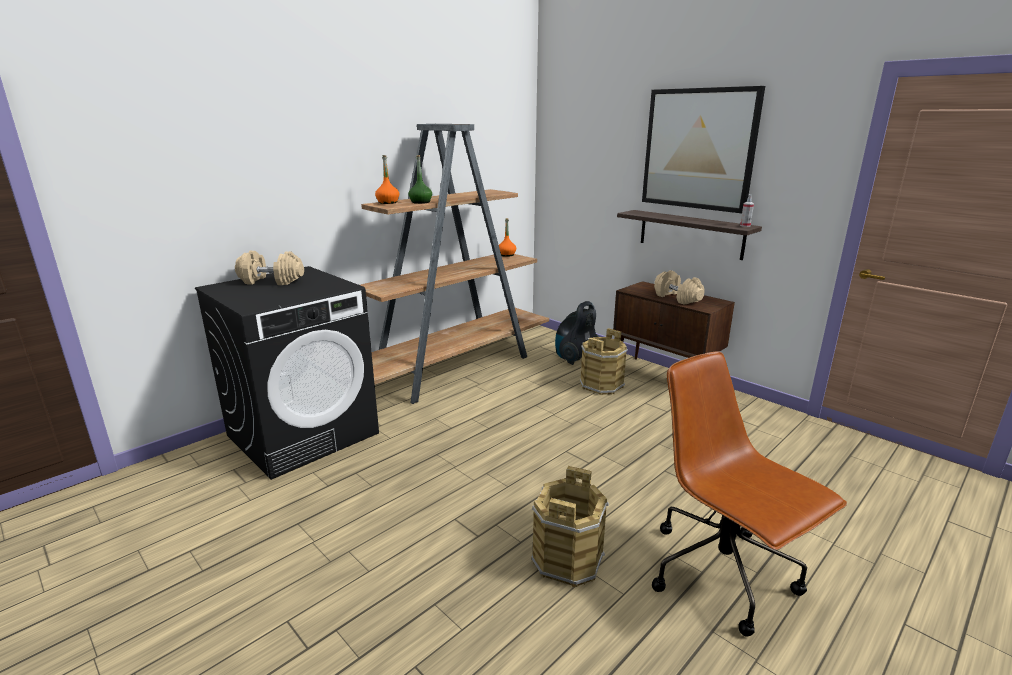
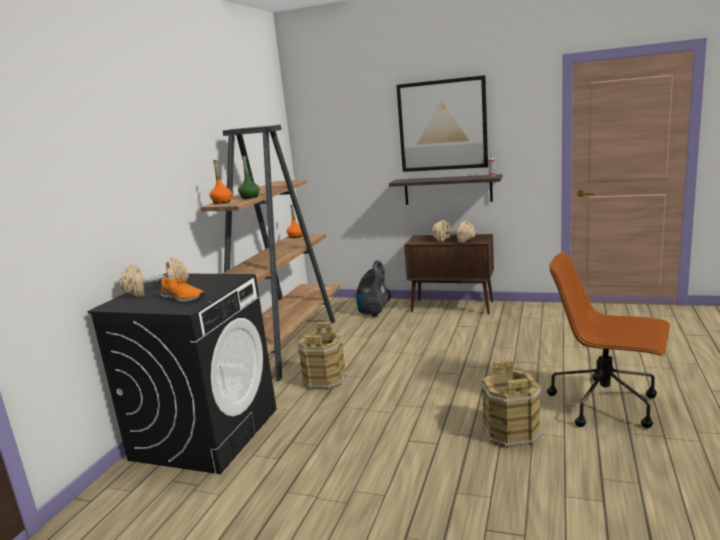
camera: 25 degrees left, 5 degrees down
(268, 296) = (182, 298): none -> orange shoe
(602, 385) = (414, 323): brown bucket -> brown bucket (325, 379)

